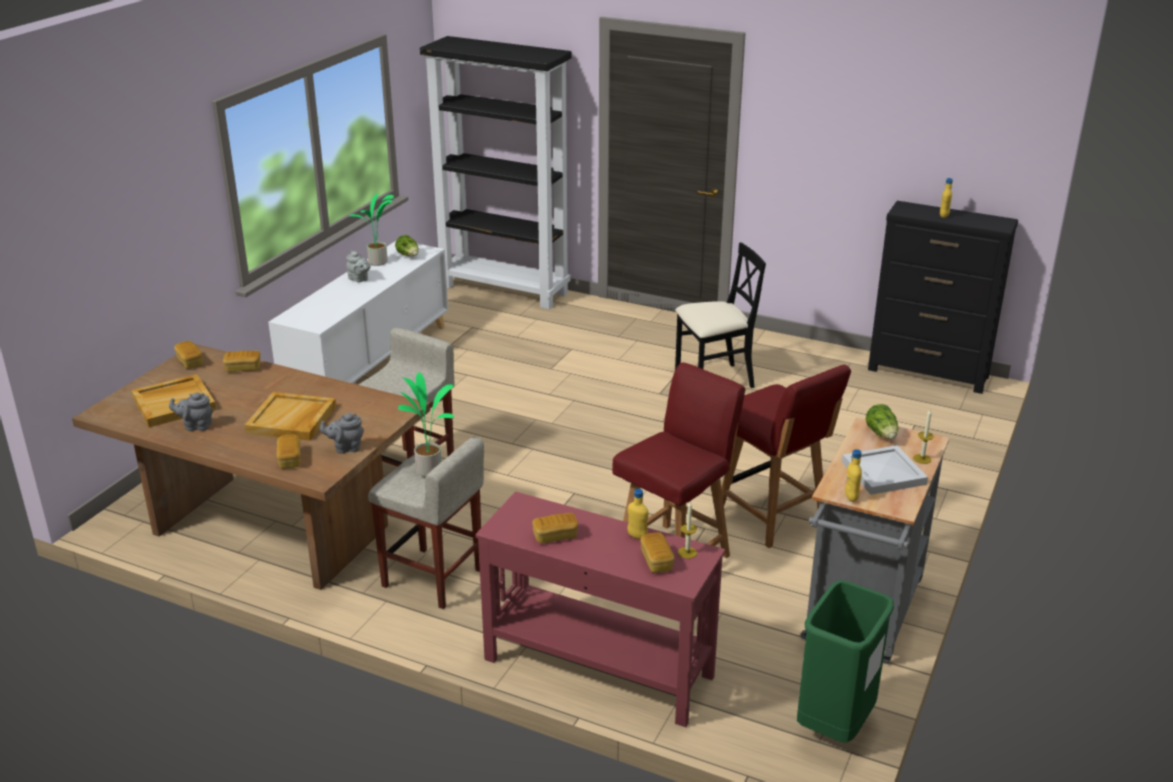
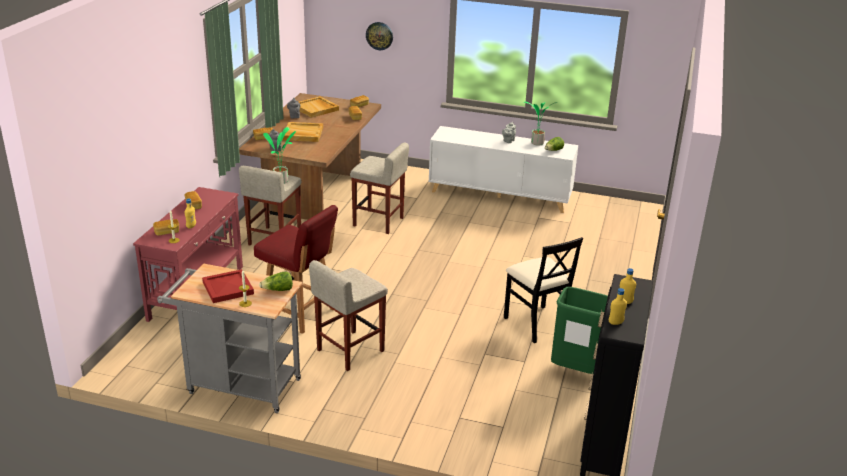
camera: 80 degrees right, 0 degrees up
(137, 232) = (379, 36): none -> wall clock
(505, 289) = (638, 229): black bookcase -> none
(772, 517) = (349, 351): red chair -> beige stool
(835, 725) = (138, 371): green trash can -> green trash can (575, 370)
(851, 497) = (200, 275): yellow bottle -> yellow bottle (615, 323)
(884, 472) = (229, 288): white tray -> red tray

